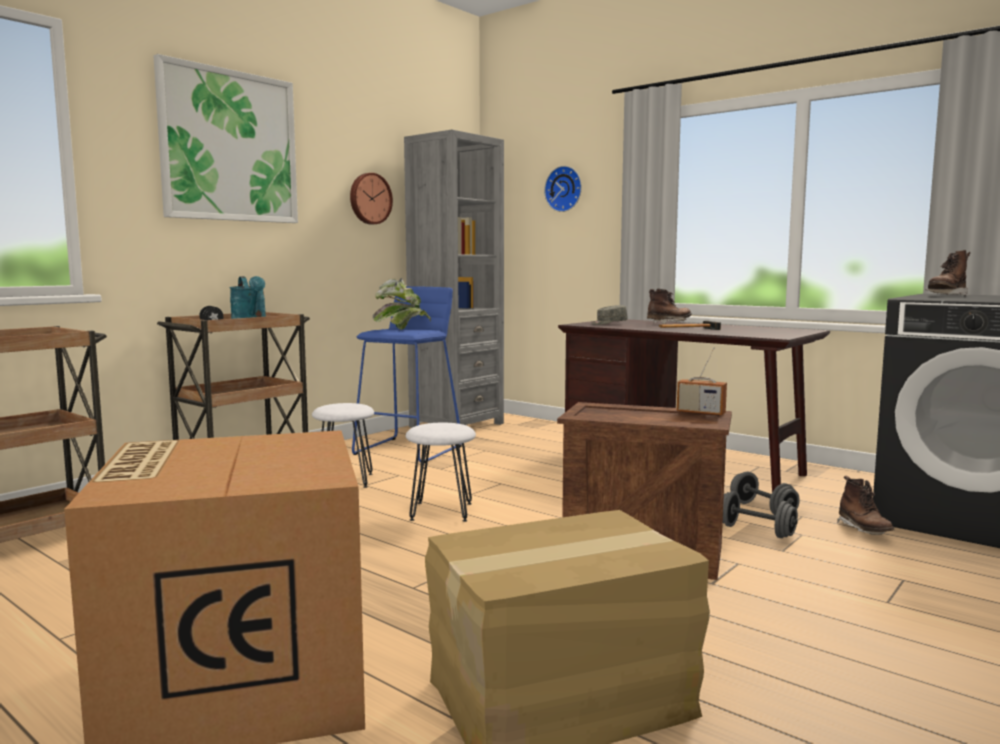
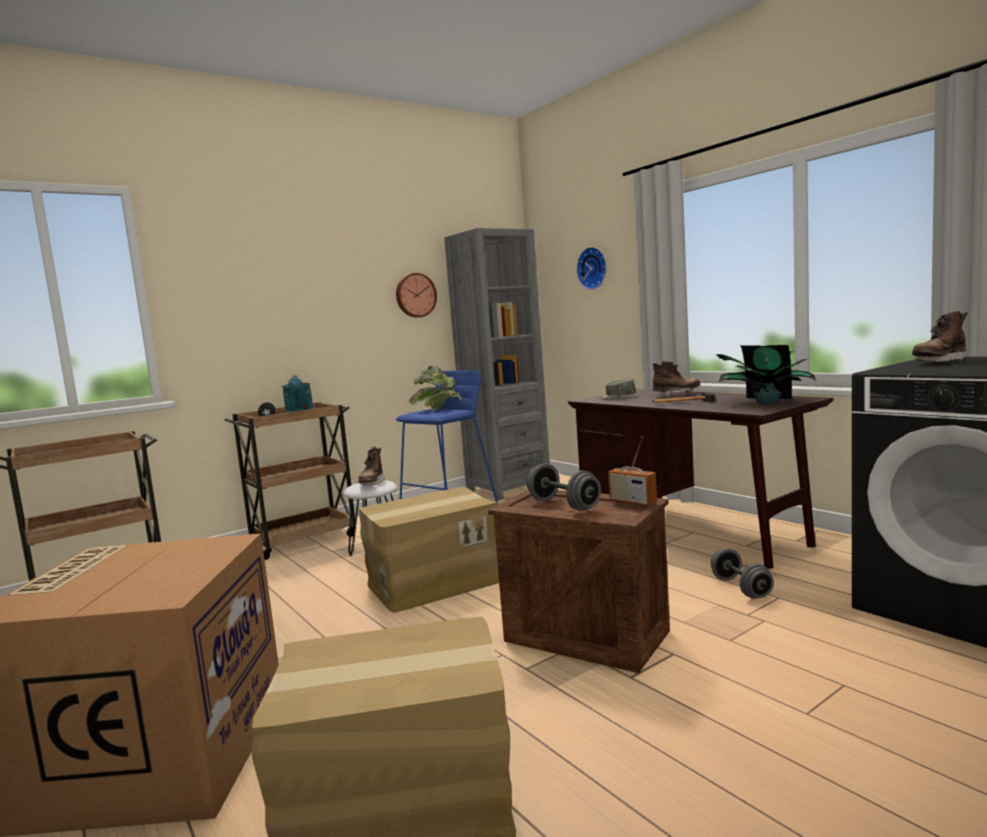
camera: 15 degrees right, 0 degrees up
(229, 146) = (280, 267): picture -> none
(441, 511) = (434, 582): white stool -> cardboard box
(755, 531) = (716, 615): grey dumbbell -> grey dumbbell (563, 505)
(773, 331) = (766, 403): none -> potted plant
(864, 530) = (837, 618): brown boot -> brown boot (372, 484)

